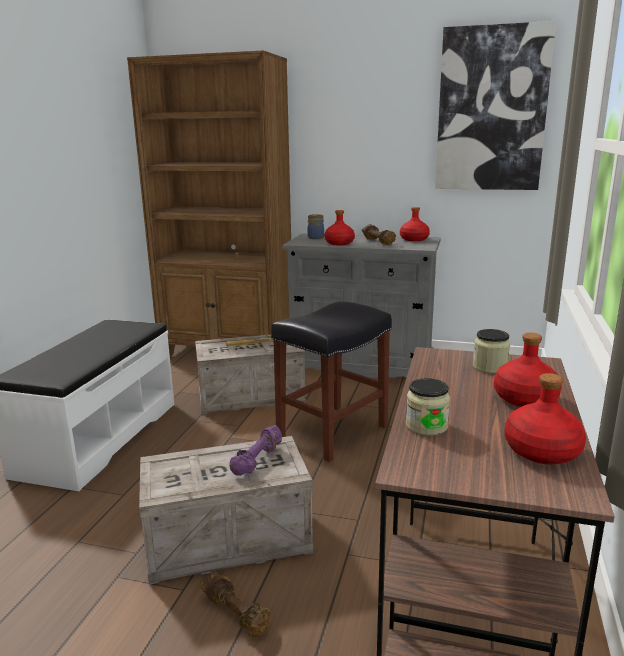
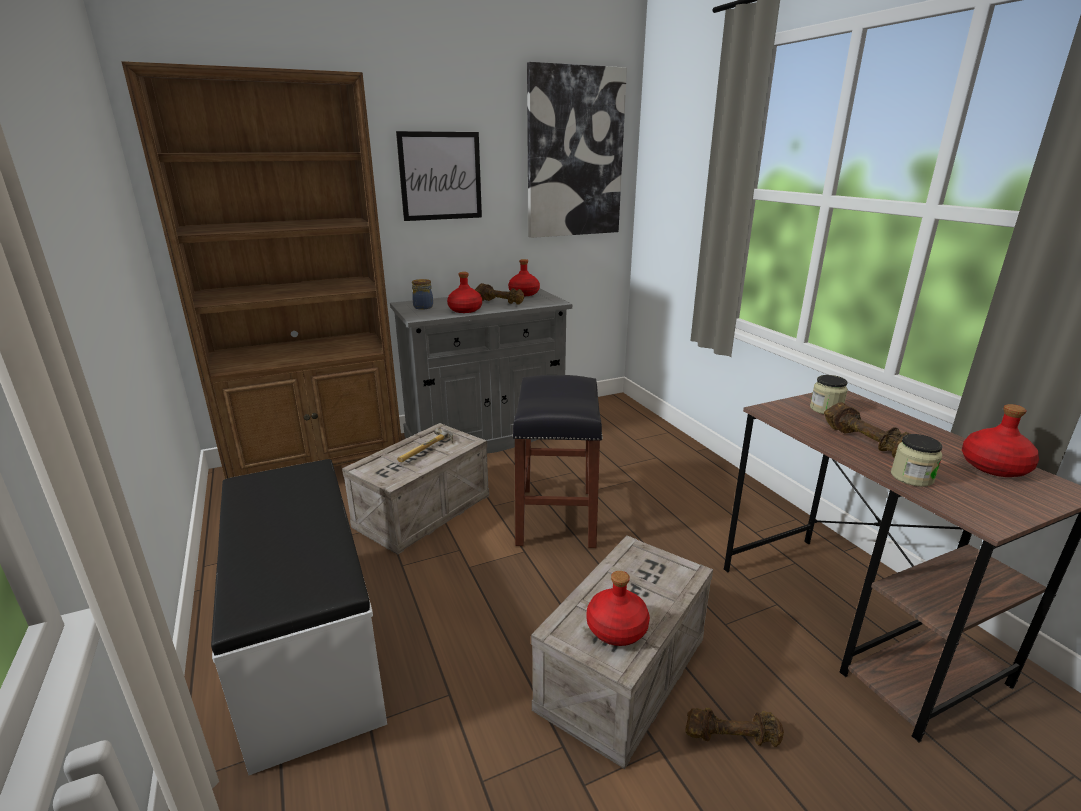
camera: 40 degrees left, 5 degrees up
(258, 460) = (644, 575): purple dumbbell -> none
(356, 131) = (440, 176): none -> picture
(457, 395) = (865, 442): none -> brown dumbbell
(525, 399) = (900, 429): red bottle -> red bottle (617, 629)

